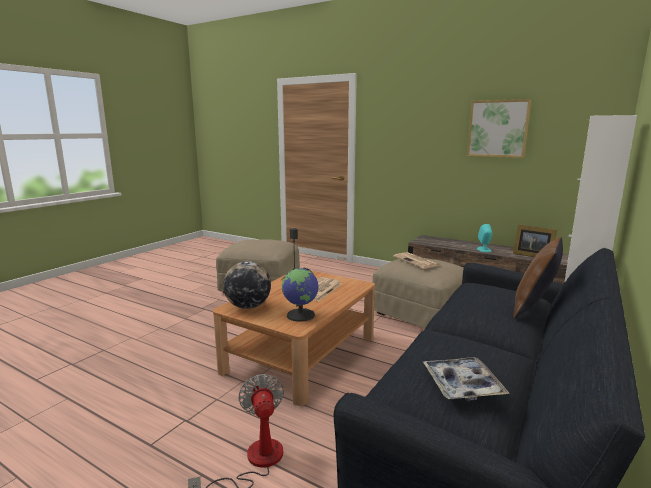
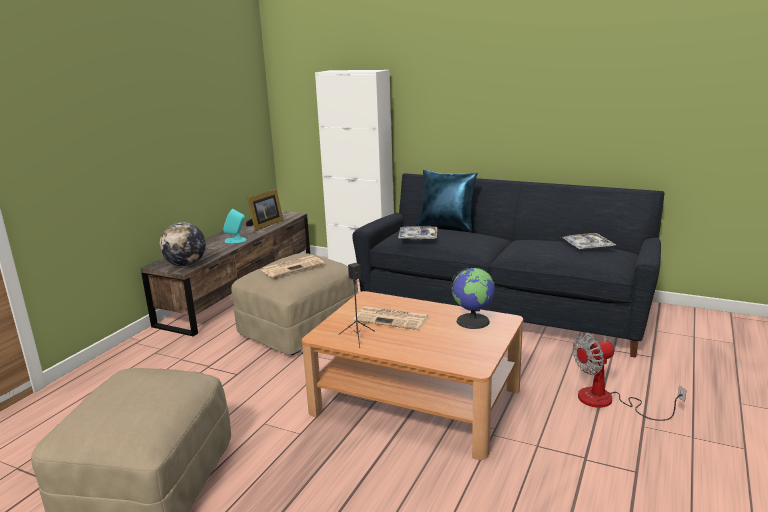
camera: 95 degrees left, 5 degrees up
(248, 306) = (463, 355): globe -> globe (186, 265)
(474, 289) = (418, 237): none -> tray
(497, 128) = (183, 92): picture -> none
(534, 309) = (447, 226): brown pillow -> blue pillow

